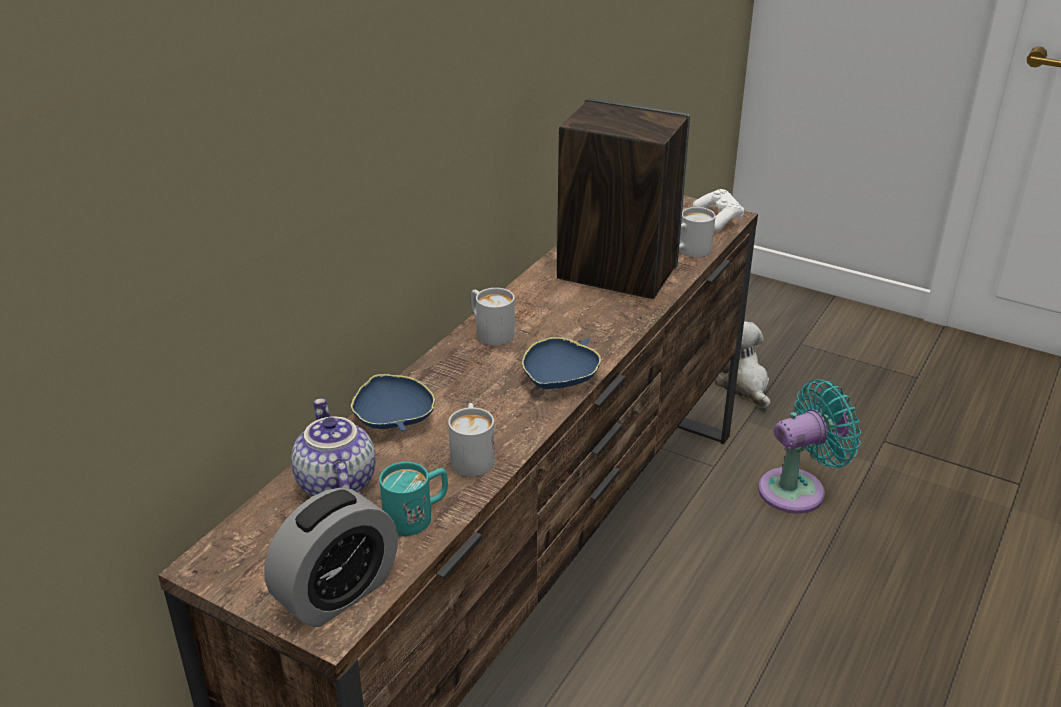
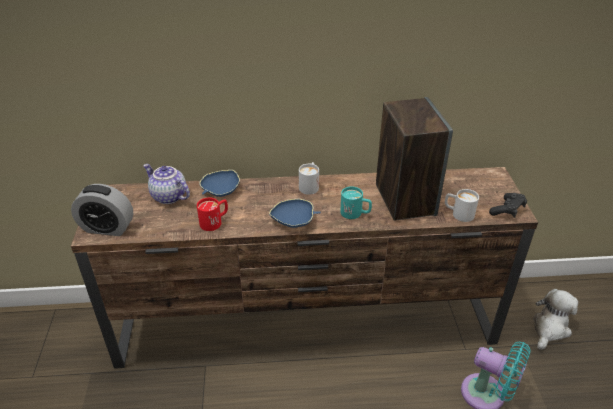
camera: 55 degrees right, 5 degrees up
(334, 484) = (168, 197): teapot -> teapot turned 90 degrees counterclockwise
(417, 516) = (165, 226): turquoise mug -> turquoise mug (355, 213)
(472, 455) = (215, 222): white mug -> red mug
(718, 220) = (507, 210): white game controller -> black game controller

